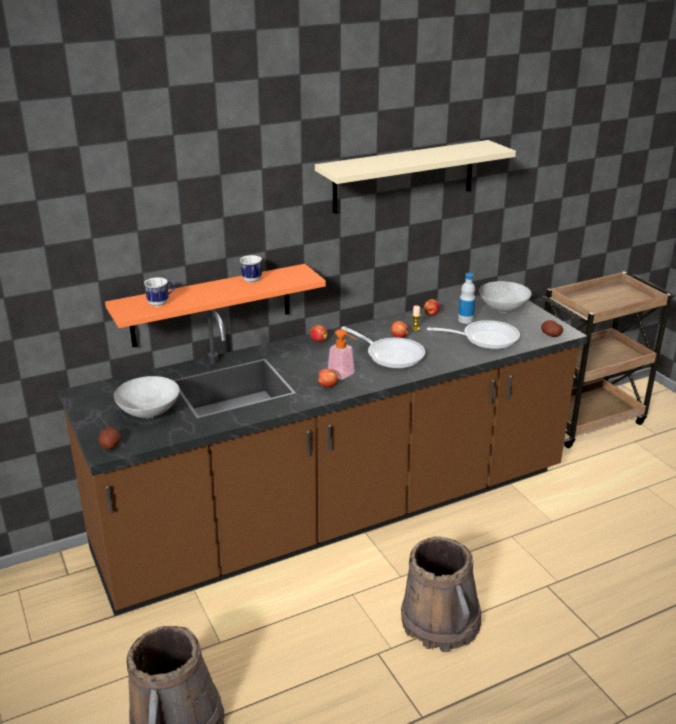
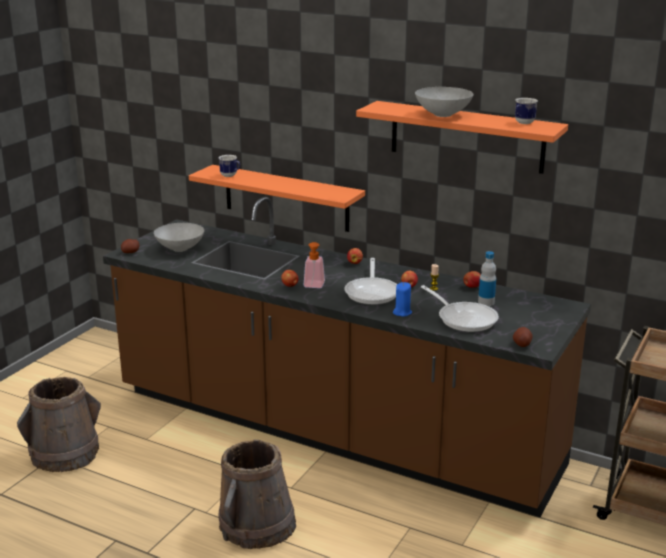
camera: 55 degrees right, 5 degrees down
(252, 281) = (304, 185): mug -> mug (522, 123)
(404, 176) = (466, 137): beige shelf -> orange shelf
(446, 357) = (402, 312): none -> blue candle
(503, 309) = (539, 311): grey bowl -> grey bowl (443, 114)

